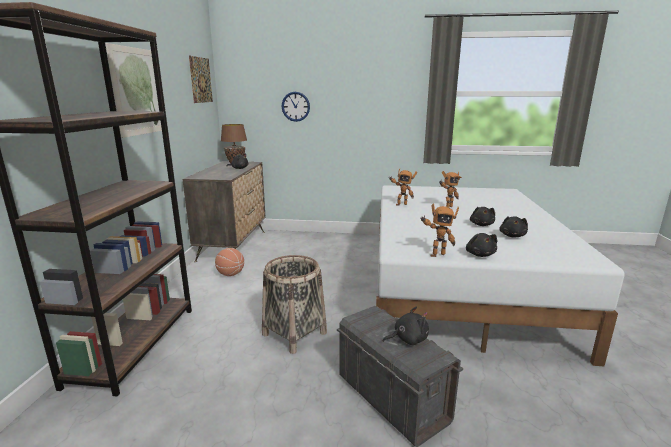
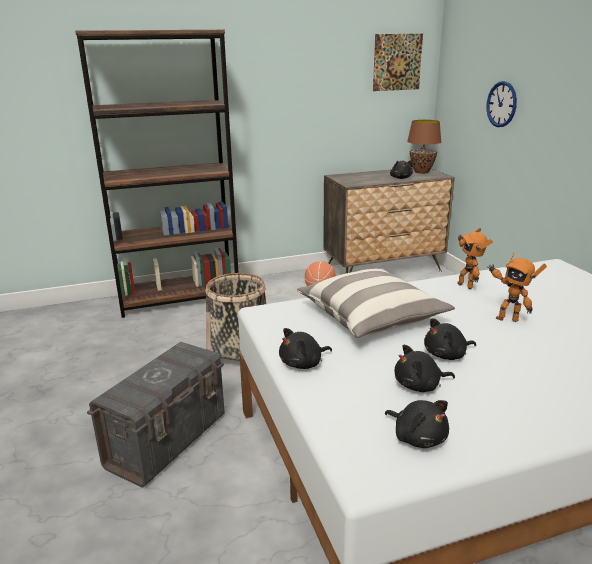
camera: 65 degrees right, 5 degrees up
(139, 91) = (269, 80): picture -> none
(408, 339) = (155, 382): black plush toy -> black plush toy (418, 437)
(427, 229) = (370, 318): none -> pillow
(436, 254) = (277, 335): toy robot -> none

